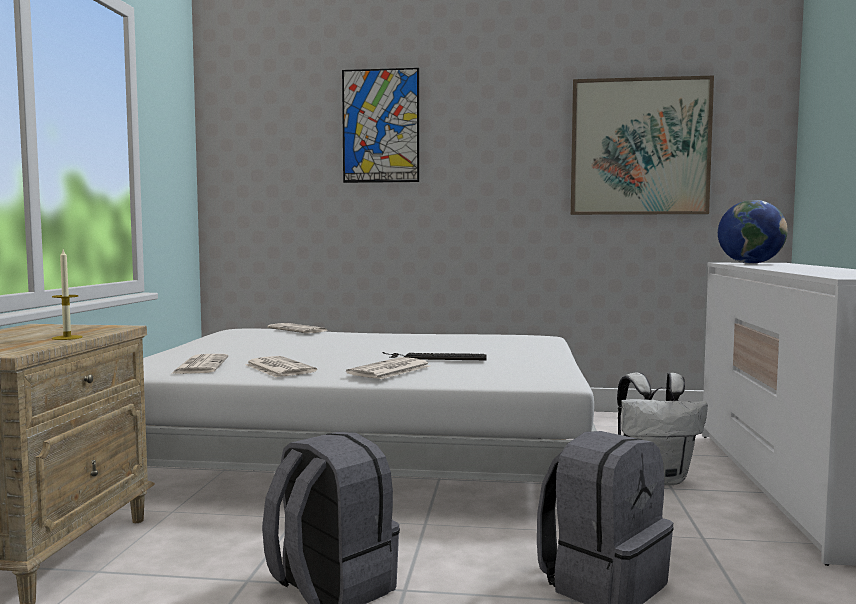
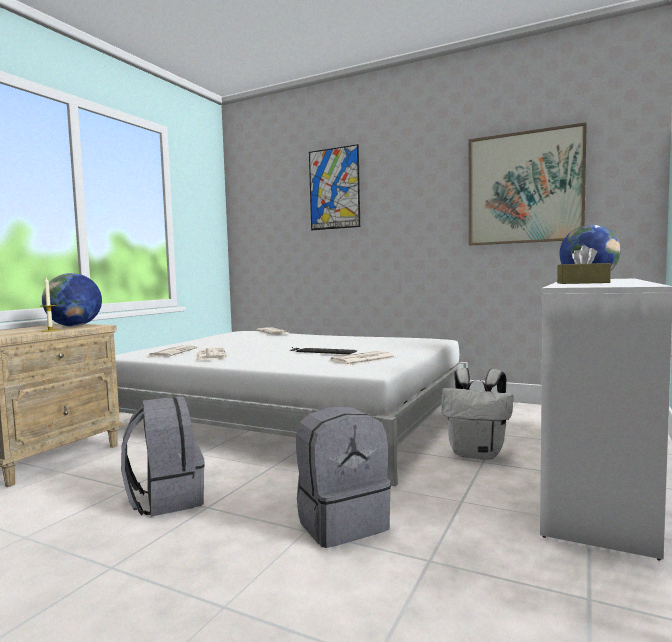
camera: 20 degrees right, 0 degrees up
(78, 329) = (74, 326): none -> globe
(389, 370) = (271, 358): newspaper -> newspaper (363, 359)
(814, 271) = (583, 283): none -> brown tissue box

